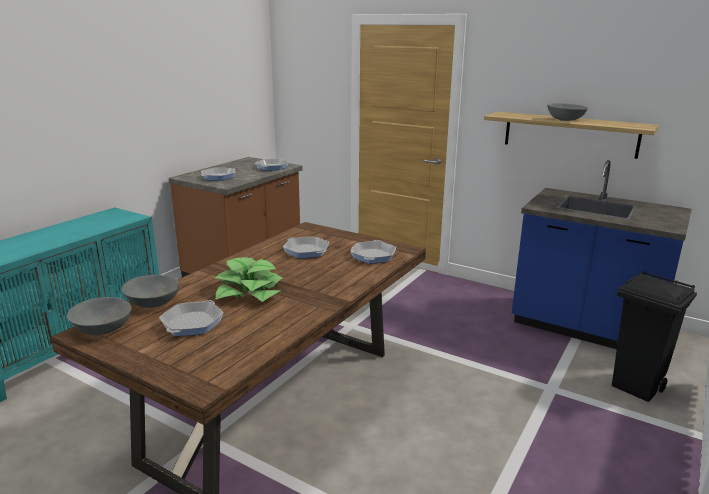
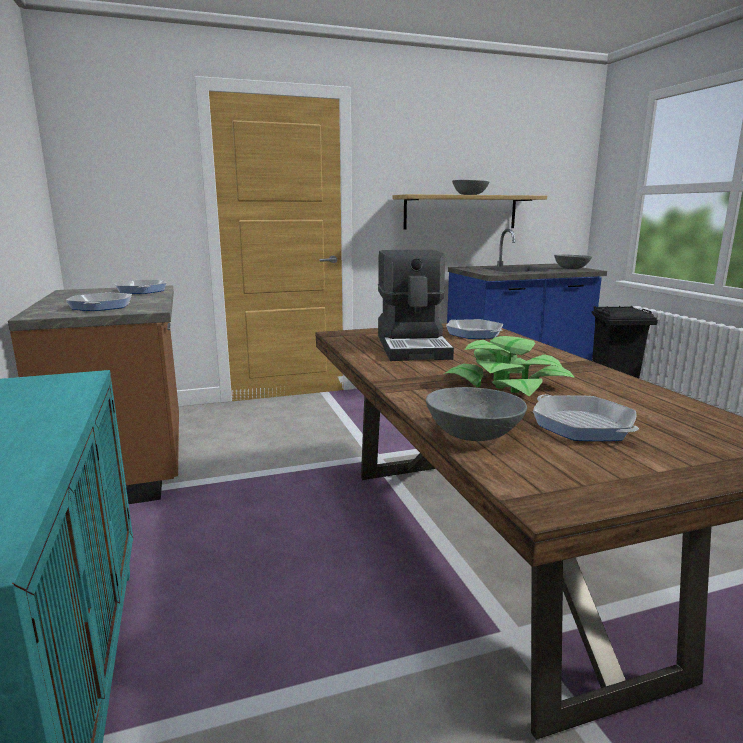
camera: 50 degrees left, 5 degrees down
(102, 329) = (544, 482): grey bowl -> grey bowl (571, 268)
(306, 251) = (414, 346): frying pan -> coffee machine

